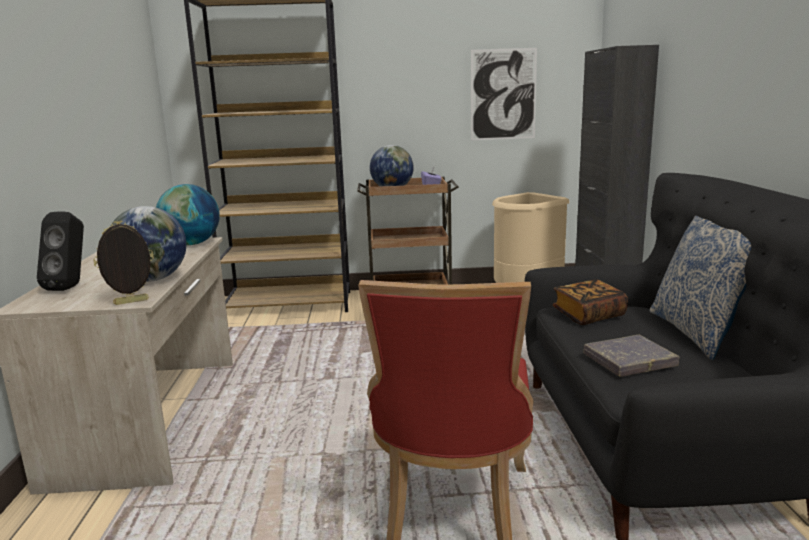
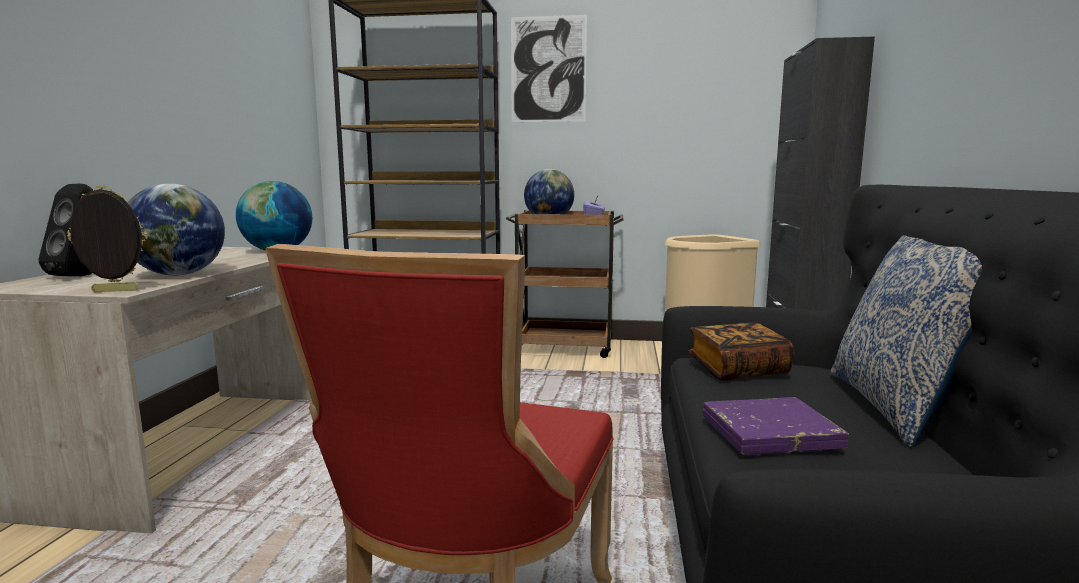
camera: 10 degrees right, 5 degrees down
(503, 94) = (688, 118): picture -> picture (548, 69)
(629, 360) = (770, 433): grey book -> purple book

